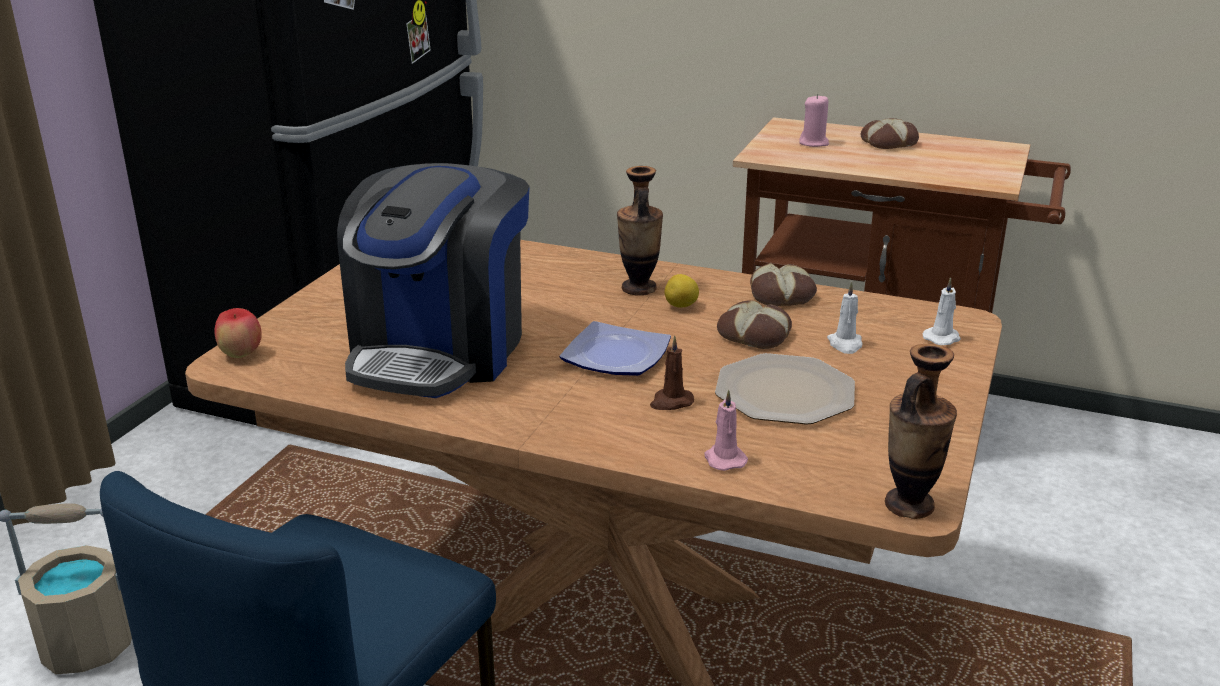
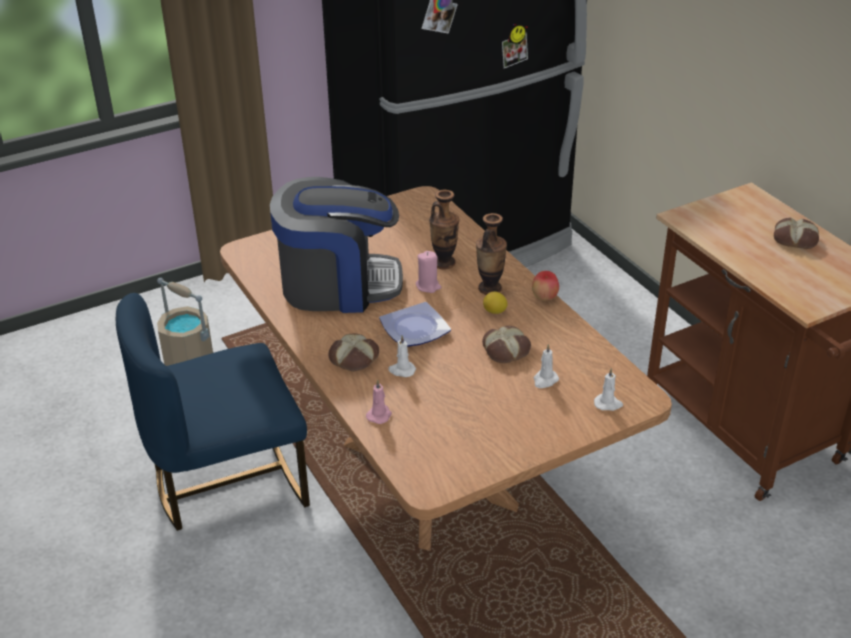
camera: 40 degrees right, 10 degrees up
(241, 355) = (253, 247): apple -> apple (544, 298)
(439, 350) = (338, 285): coffee machine -> coffee machine turned 150 degrees counterclockwise
(671, 402) = (401, 370): brown candle -> white candle
(782, 295) = (563, 330): bread -> bread (355, 358)
(786, 393) = (465, 394): plate -> none
(814, 143) = (738, 219): pink candle -> pink candle (428, 286)
(909, 505) = (425, 486): vase -> vase (444, 263)

